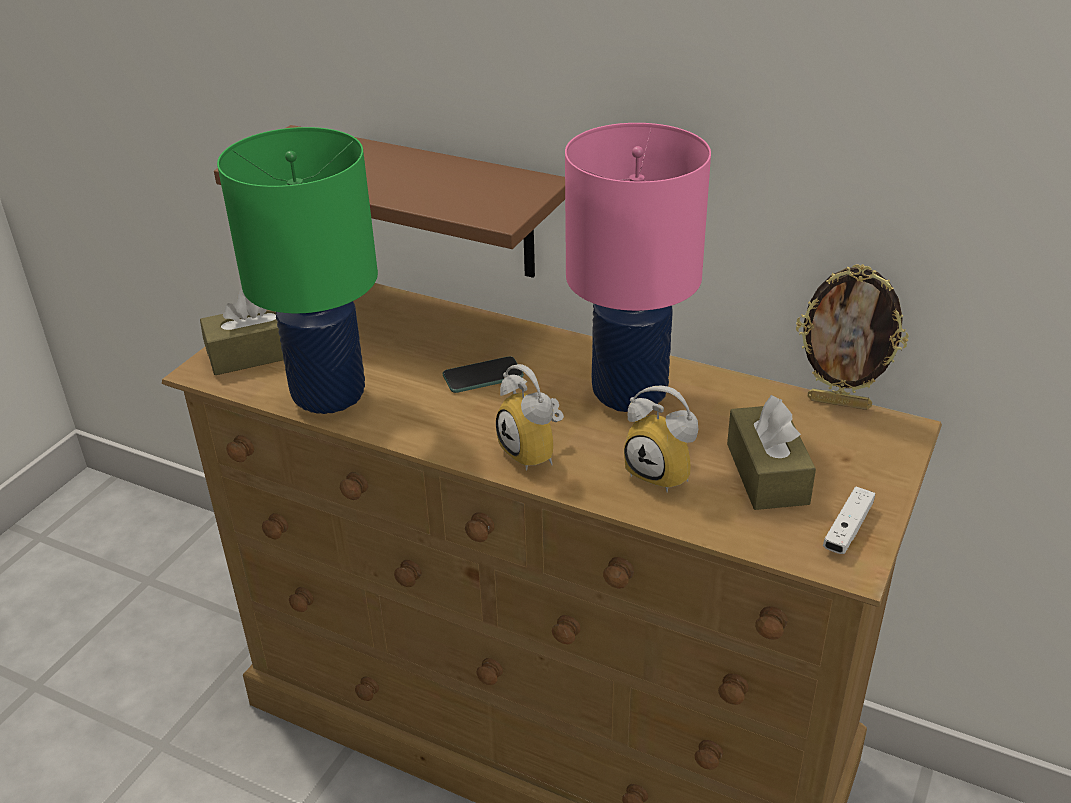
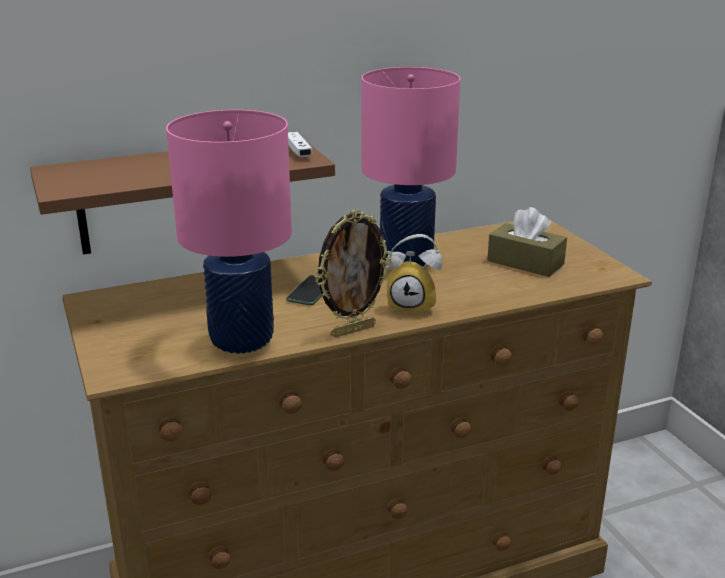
camera: 50 degrees left, 10 degrees down
(255, 353) = (132, 349): brown tissue box -> none
(328, 400) = (242, 344): green table lamp -> pink table lamp
(664, 473) = (486, 283): alarm clock -> none
(839, 402) = (496, 226): picture frame -> picture frame (353, 330)
(847, 529) = (593, 265): white game controller -> white game controller (298, 152)

